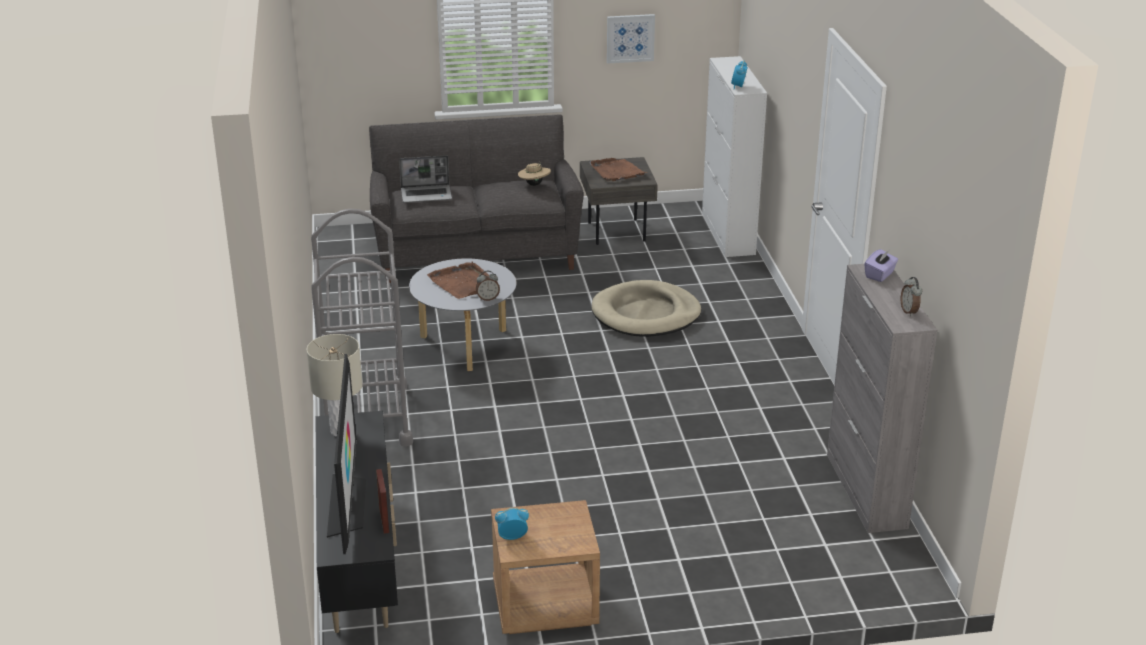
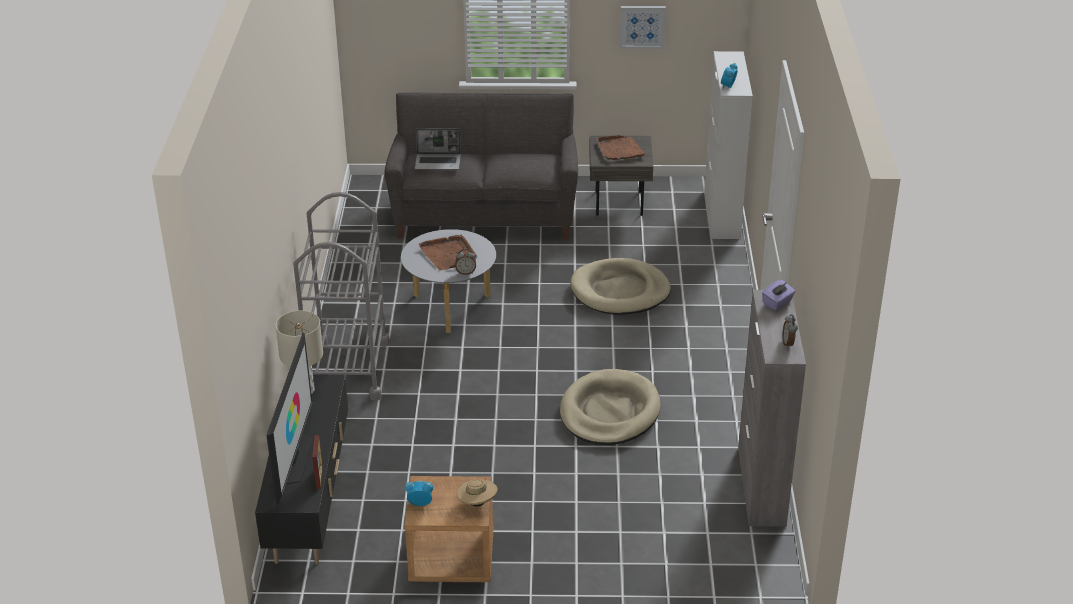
camera: 10 degrees right, 5 degrees up
(534, 184) = (537, 159): beige hat -> beige hat (477, 503)
(674, 433) = (609, 412): none -> beige dog bed

